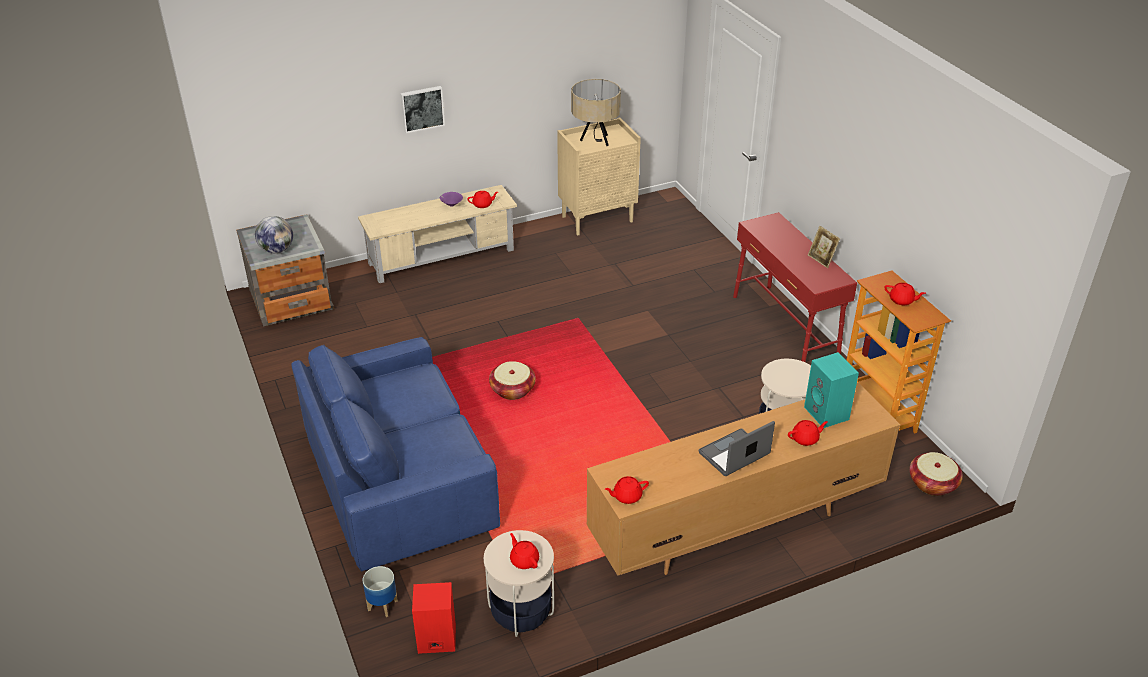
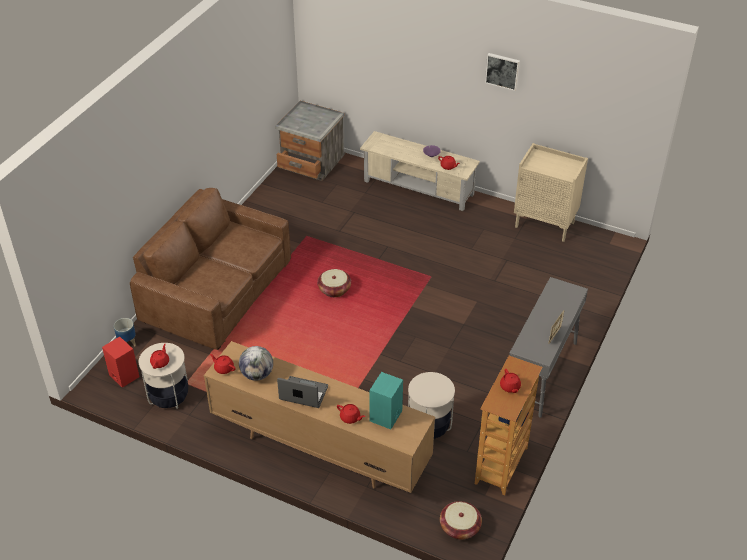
camera: 50 degrees right, 5 degrees up
(277, 250) = (299, 124): globe -> globe (257, 374)
(398, 480) = (217, 292): blue sofa -> brown sofa
(422, 108) = (432, 79): picture -> picture (502, 71)
(595, 140) = (548, 164): beige table lamp -> none
(784, 326) = (540, 373): red console table -> grey console table

